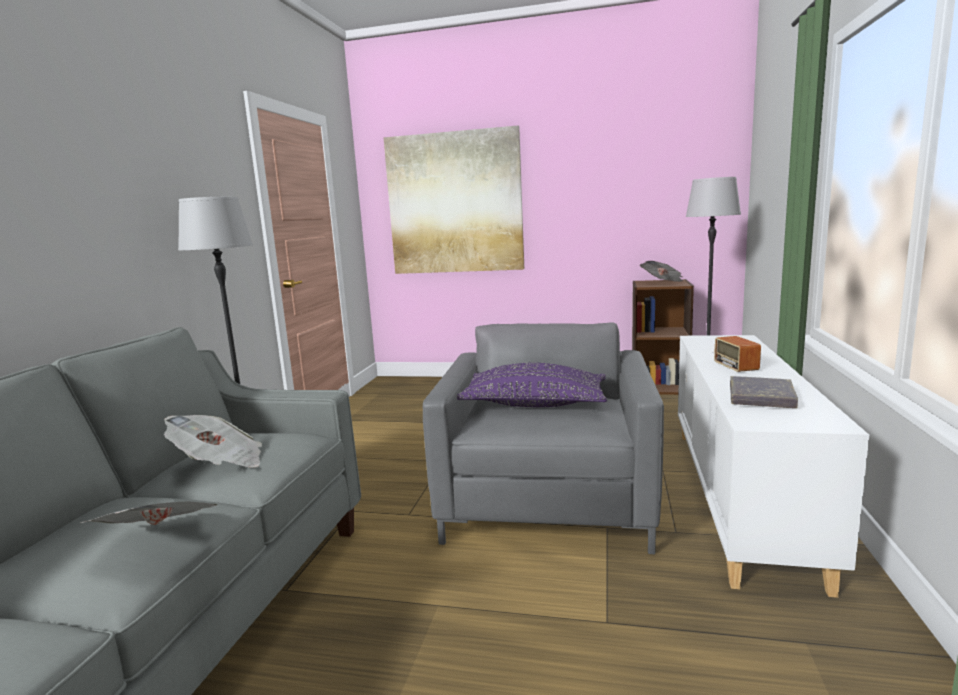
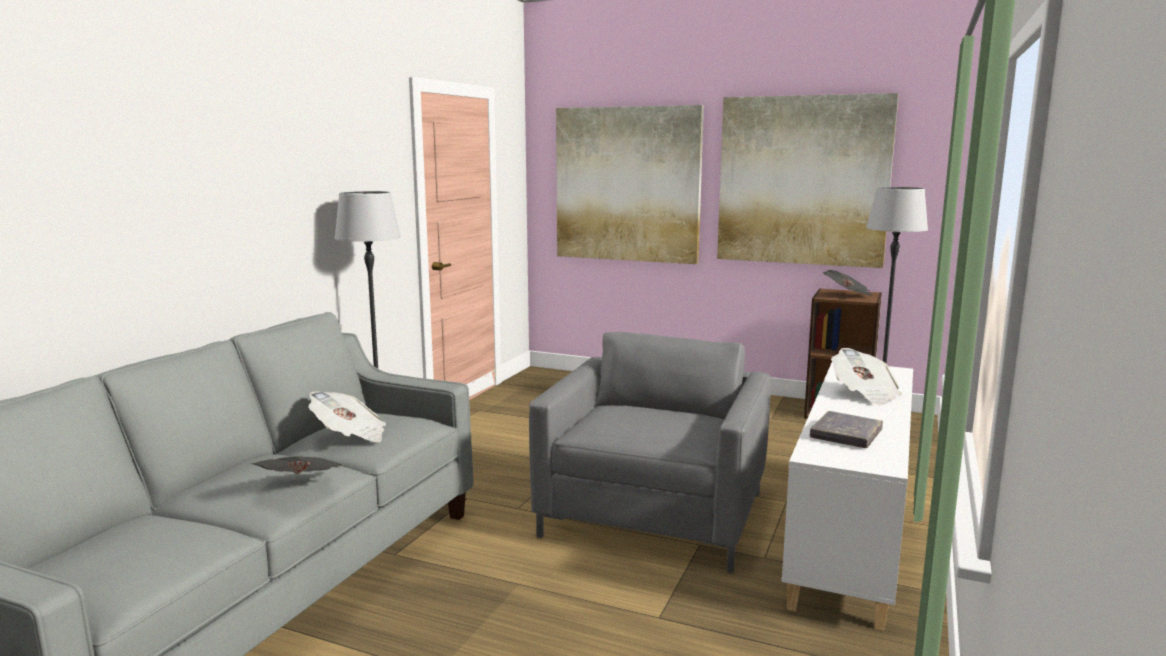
camera: 10 degrees right, 0 degrees up
(534, 404) = (643, 416): purple pillow -> none
(612, 187) = (802, 180): none -> picture
(738, 359) = (864, 394): radio -> newspaper

